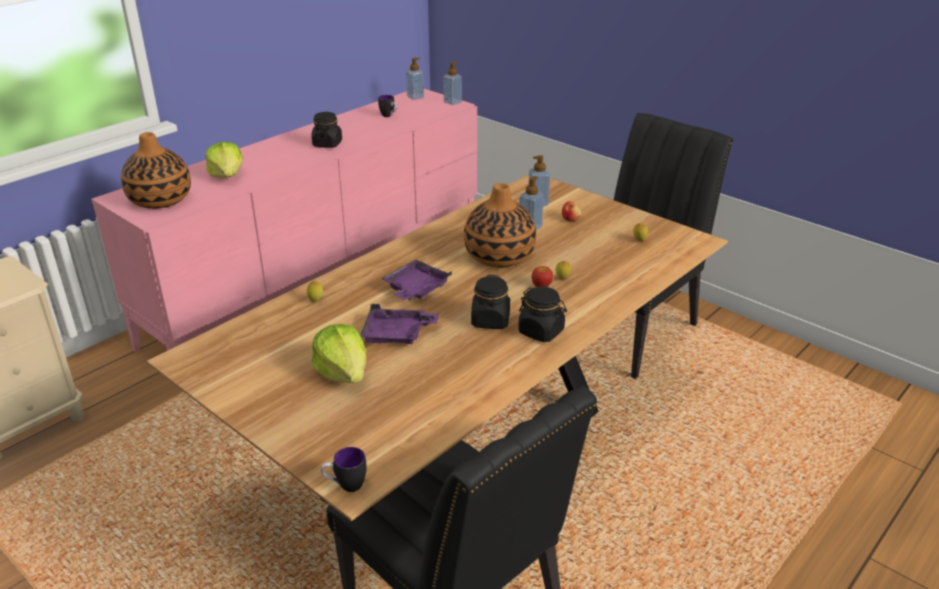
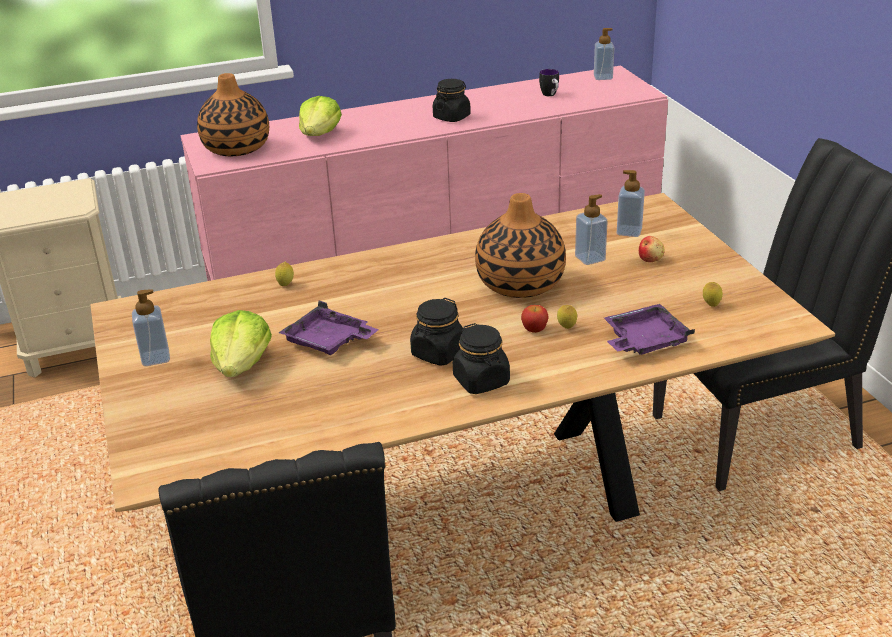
camera: 30 degrees right, 0 degrees up
(345, 485) = (139, 476): mug -> none
(415, 289) = (394, 298): purple tray -> purple tray (644, 341)
(452, 102) = (641, 90): soap dispenser -> soap dispenser (155, 358)

